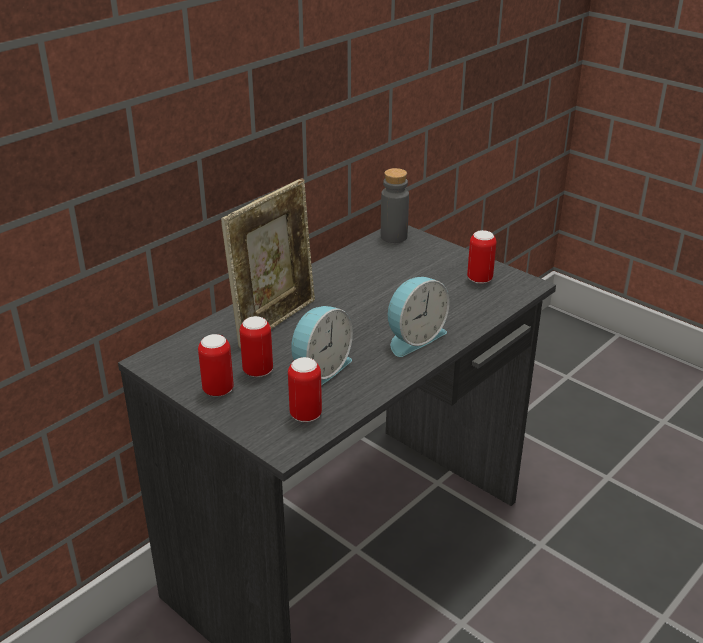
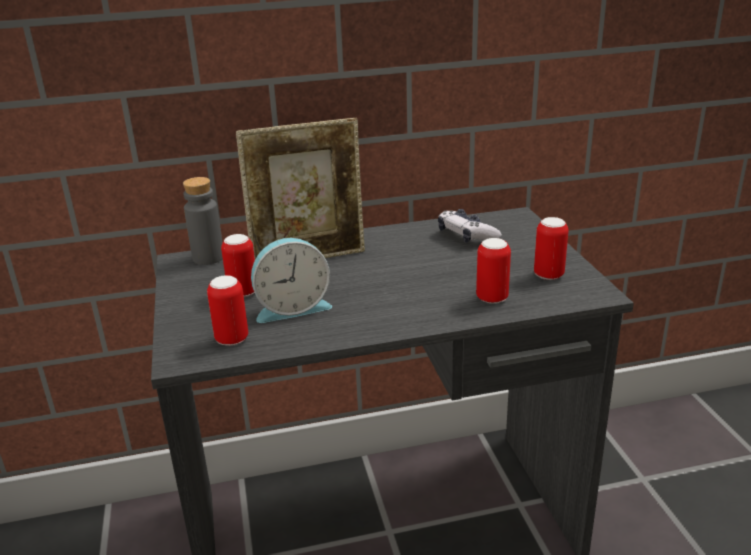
camera: 35 degrees right, 5 degrees down
(218, 390) = (194, 297): can -> can (492, 298)
(381, 261) = (466, 236): none -> game controller
(394, 237) = (506, 219): grey bottle -> grey bottle (208, 258)
(413, 338) = (412, 307): alarm clock -> none

